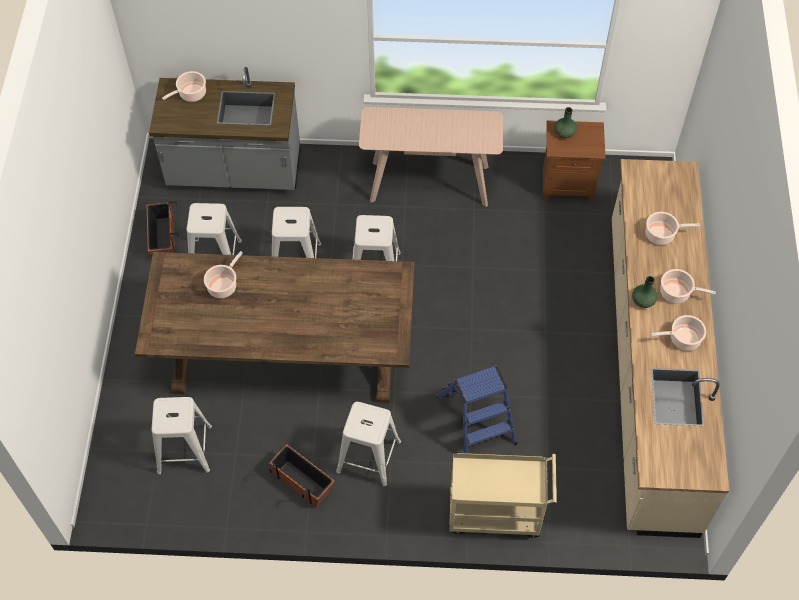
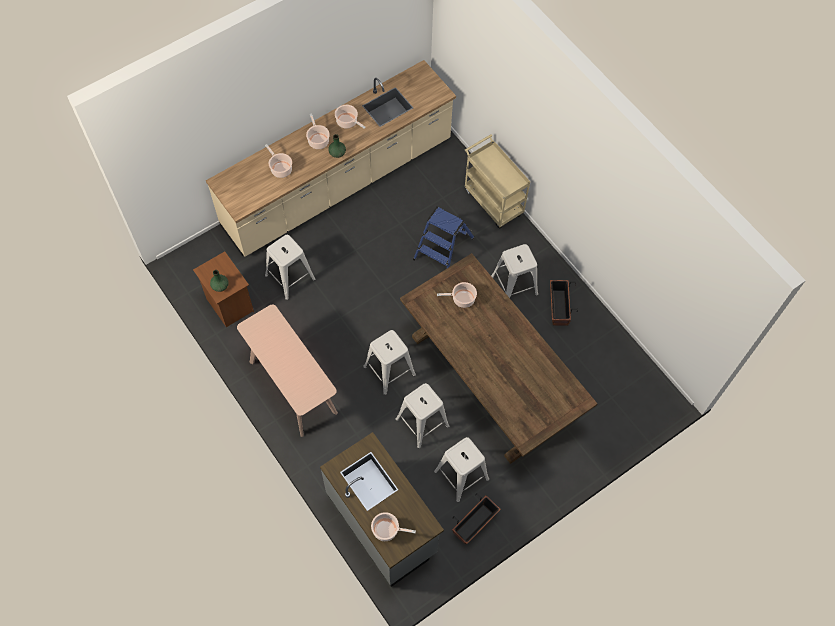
camera: 130 degrees left, 5 degrees up
(184, 449) = (597, 384): white stool -> white stool (290, 277)
(223, 285) = (509, 391): cooking pot -> cooking pot (462, 299)

